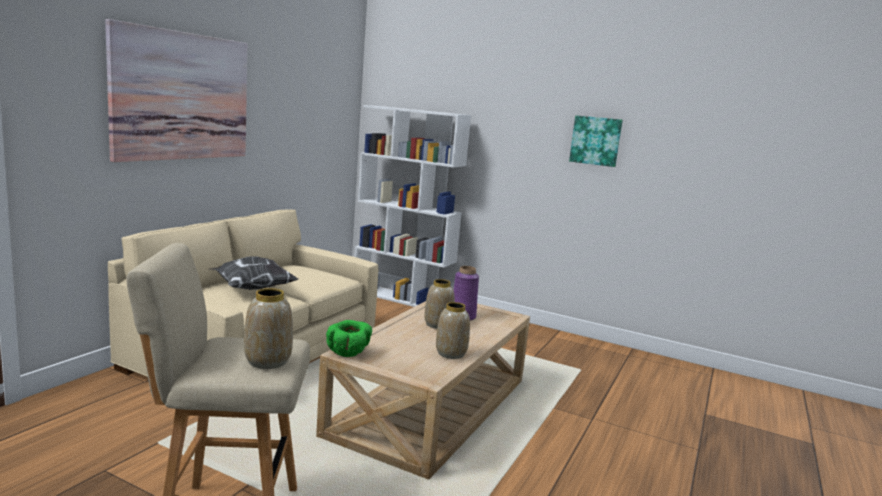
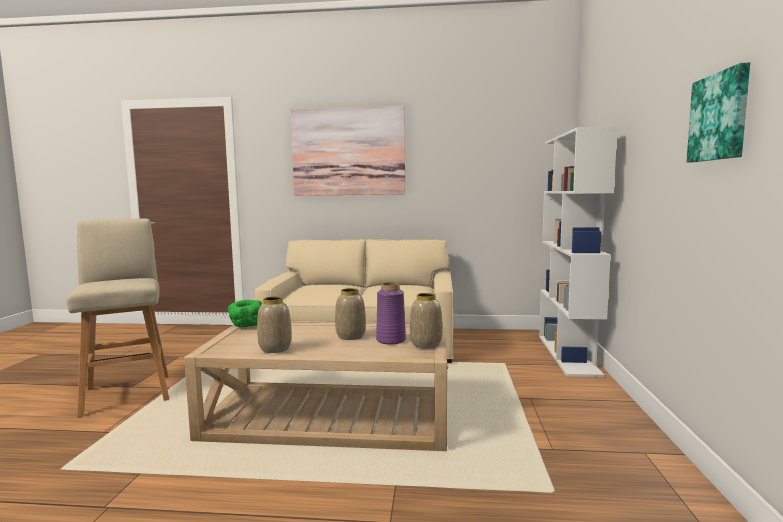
camera: 70 degrees right, 5 degrees down
(251, 288) = (343, 288): pillow -> none
(268, 362) = (100, 285): vase -> vase (425, 344)

